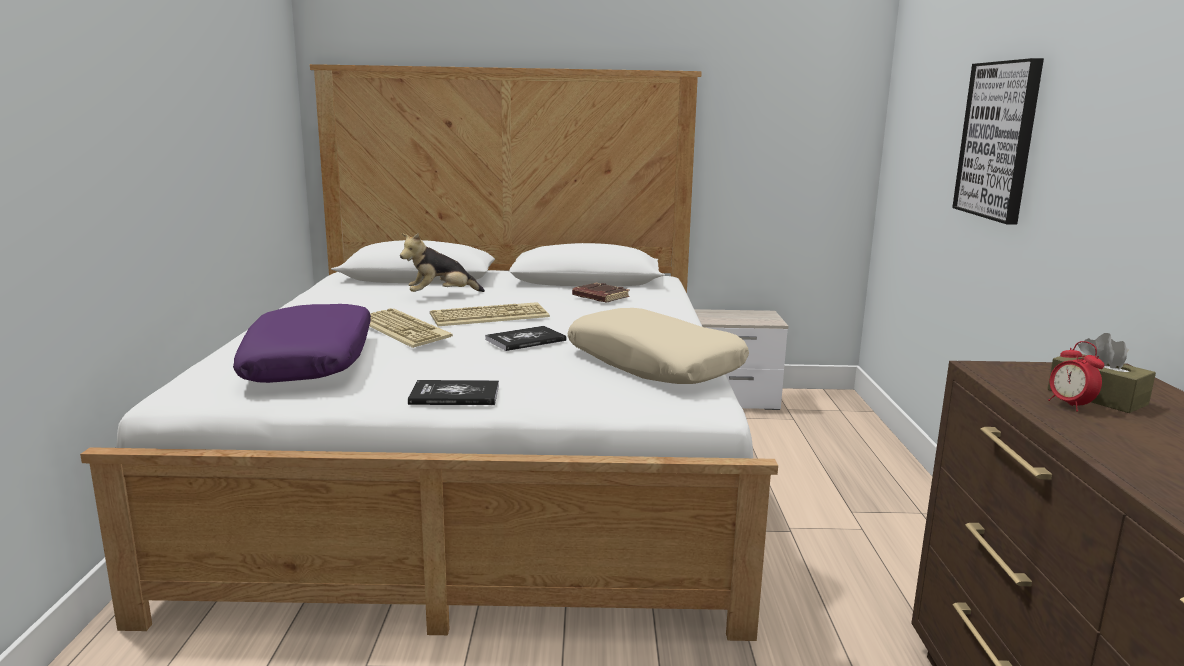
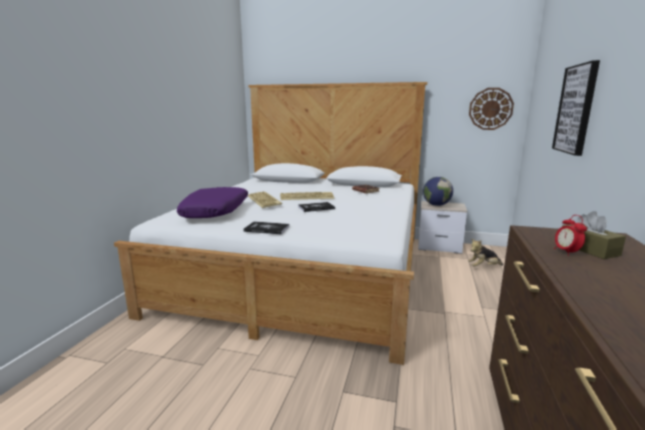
camera: 15 degrees right, 0 degrees up
(441, 296) = (292, 188): plush toy -> plush toy (483, 267)
(654, 364) = (370, 221): beige pillow -> none
(727, 317) = (436, 205): none -> globe
(818, 127) = (490, 109): none -> wall clock

